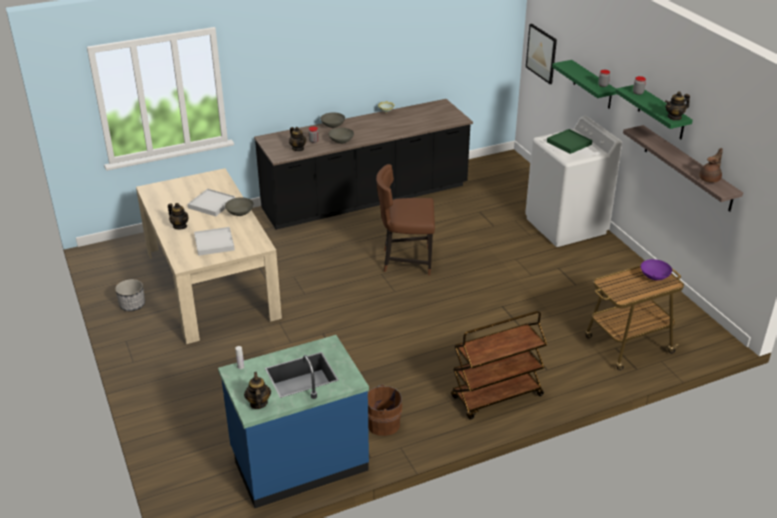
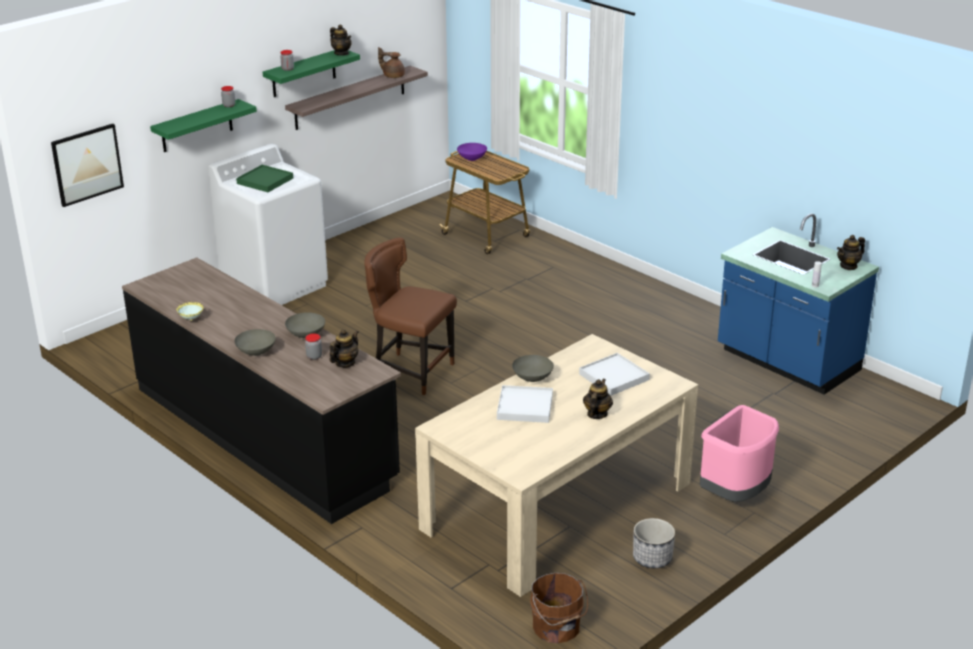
camera: 110 degrees left, 5 degrees down
(157, 360) = (736, 494): none -> pink trash can
(382, 424) = (700, 332): brown bucket -> brown bucket (557, 628)
(406, 261) = (411, 372): brown chair -> brown chair turned 135 degrees clockwise
(496, 397) = (612, 284): brown cart -> none

